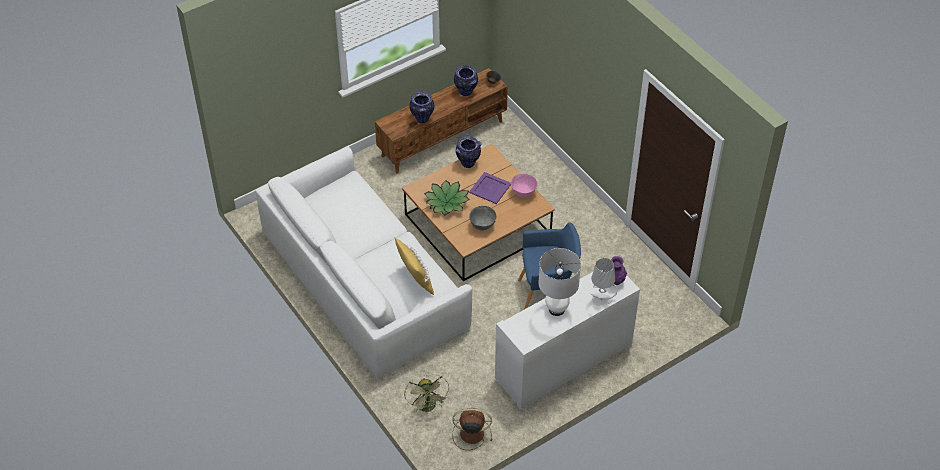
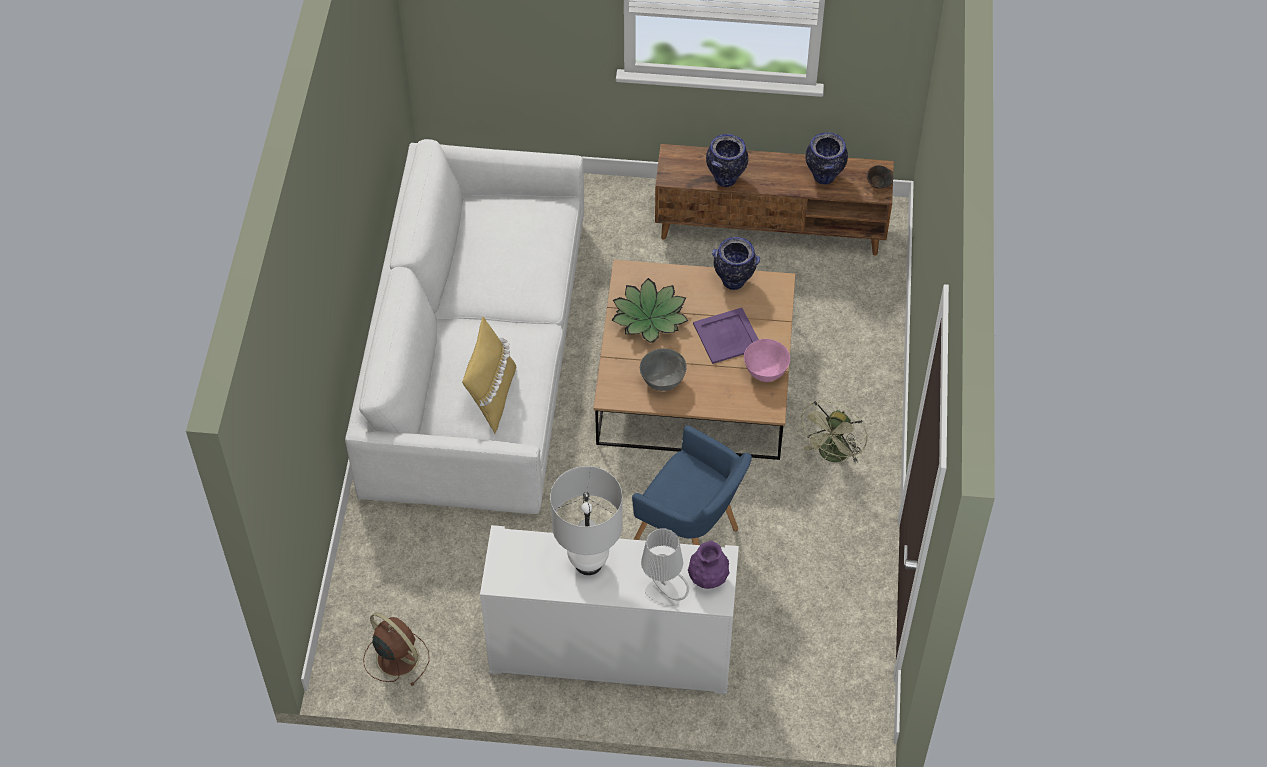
camera: 40 degrees right, 5 degrees up
(428, 407) = (381, 582): green fan -> green fan (832, 456)

